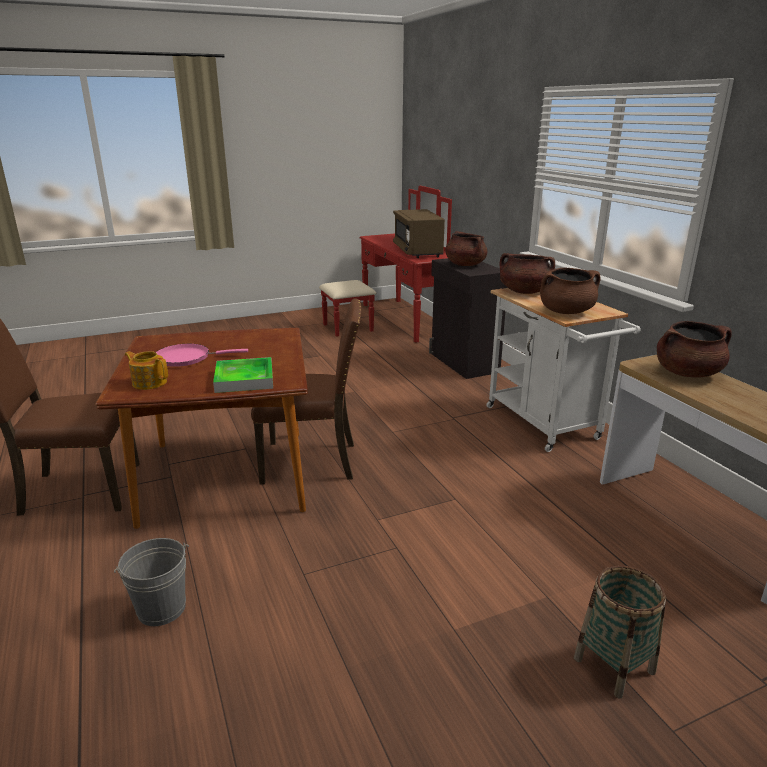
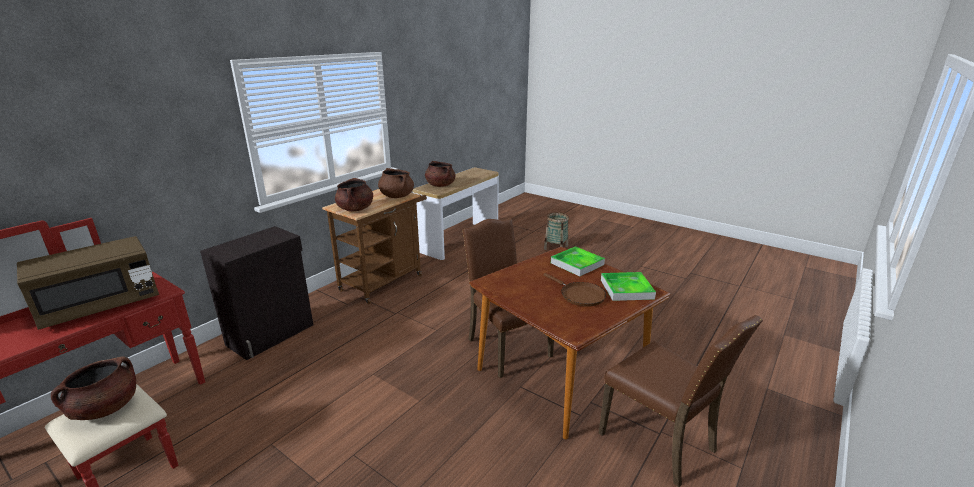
camera: 120 degrees left, 0 degrees up
(149, 382) = (626, 289): teapot -> tray
(161, 608) = (664, 336): grey bucket -> none
(187, 358) = (580, 295): pink frying pan -> brown frying pan
(465, 265) = (250, 244): brown cooking pot -> brown cooking pot (105, 408)
(547, 426) = (385, 280): white cart -> brown cart

